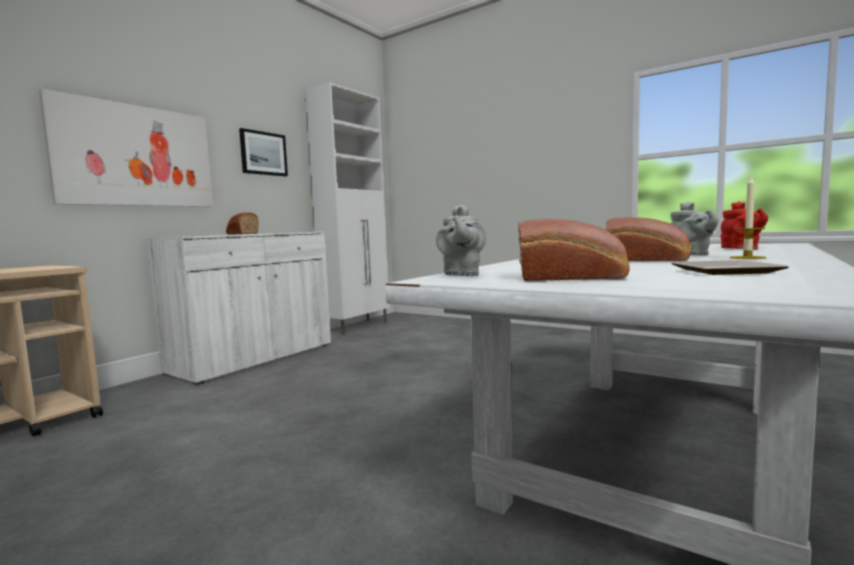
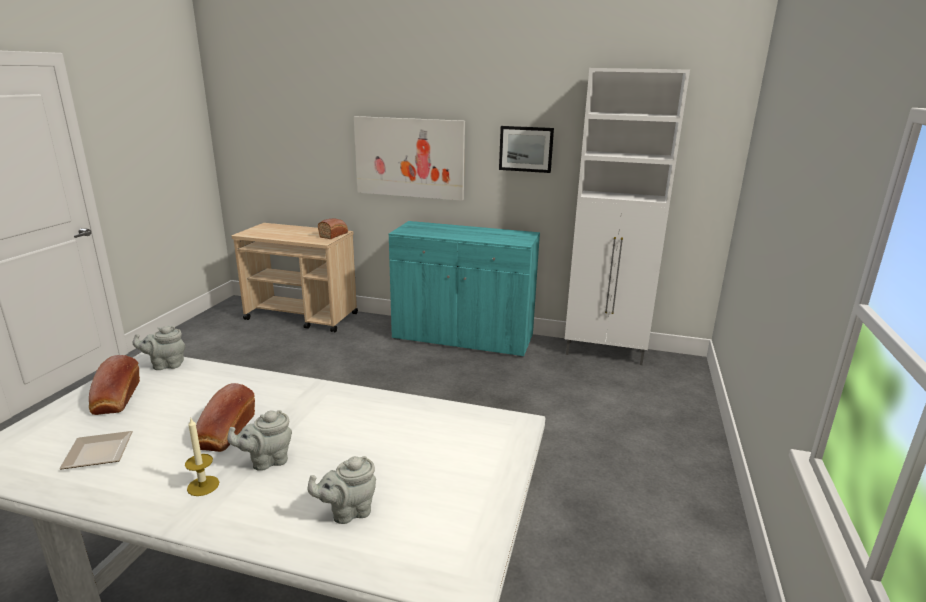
camera: 70 degrees right, 15 degrees up
(241, 234) = (464, 232): bread -> bread (334, 235)
(254, 359) = (463, 338): white cabinet -> turquoise cabinet
(741, 249) = (348, 512): red teapot -> grey teapot

